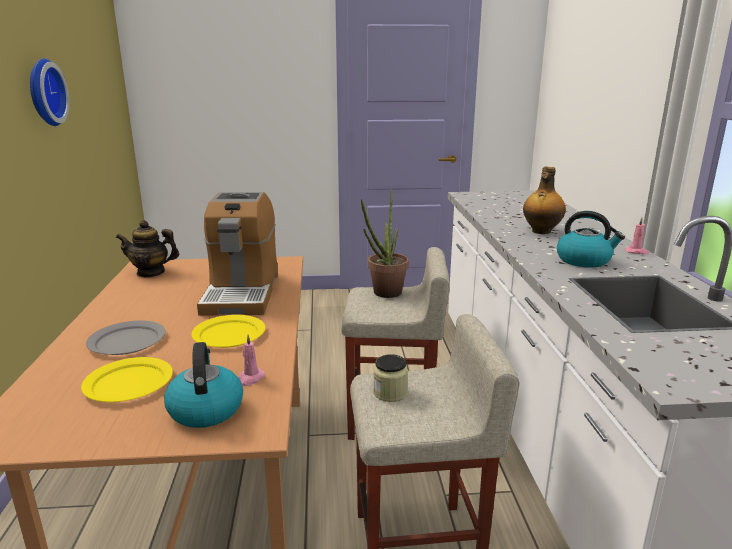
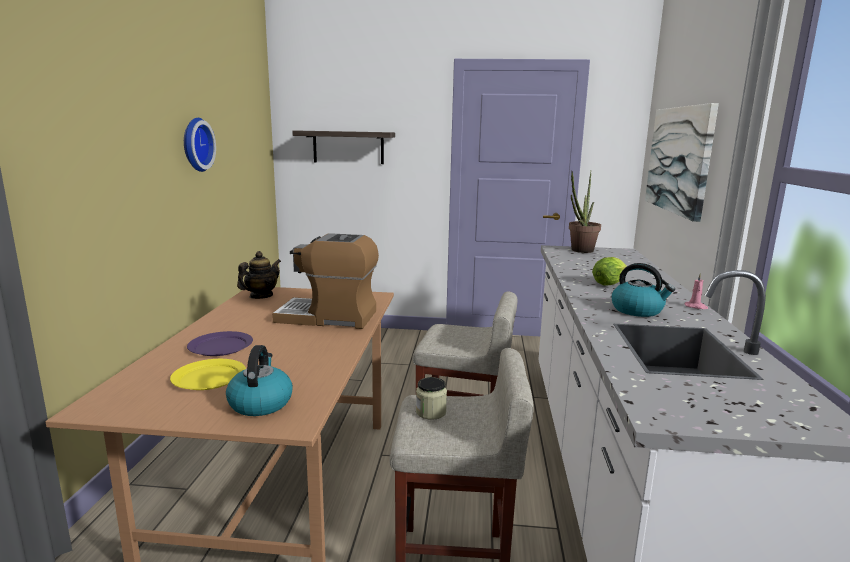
camera: 10 degrees right, 5 degrees down
(128, 341) = (221, 346): grey plate -> purple plate
(151, 272) = (261, 296): teapot -> teapot turned 120 degrees clockwise
(218, 89) = (348, 147): none -> shelf
(229, 335) = (303, 349): yellow plate -> none
(242, 292) = (328, 317): coffee machine -> coffee machine turned 90 degrees clockwise
(250, 378) = (306, 384): pink candle -> none
(384, 294) = (459, 331): potted plant -> potted plant (580, 251)
(541, 231) = (610, 283): bottle -> lettuce
(587, 94) = (679, 159): none -> picture

